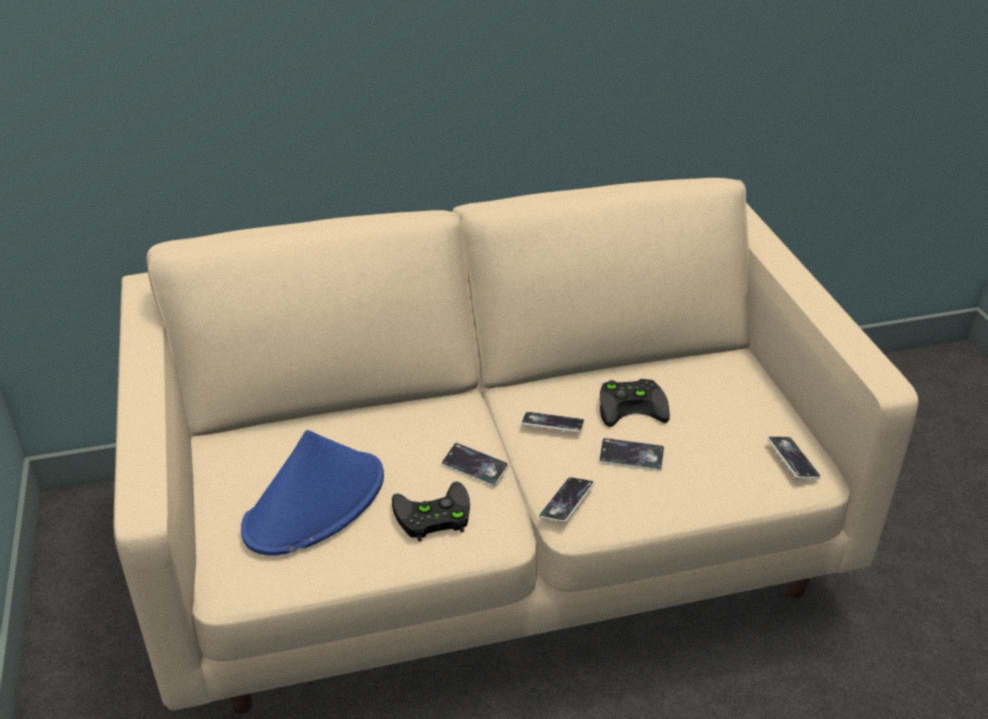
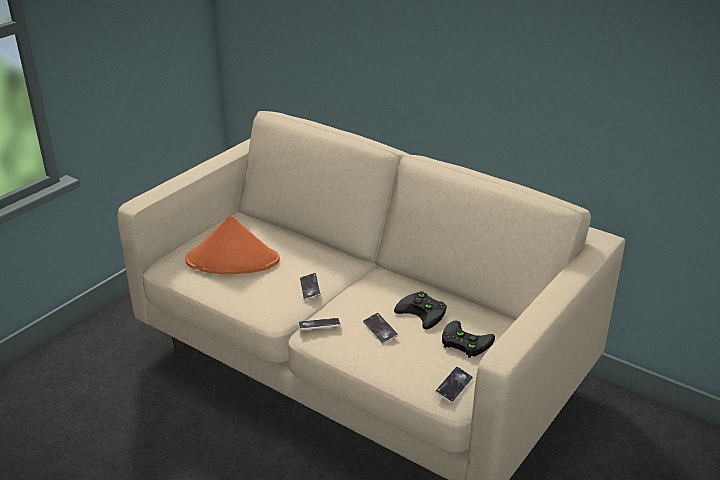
camera: 50 degrees right, 5 degrees down
(315, 503) = (233, 260): blue hat -> orange hat
(431, 517) = (261, 293): black game controller -> black game controller (463, 342)
(552, 425) = (372, 295): phone -> none

